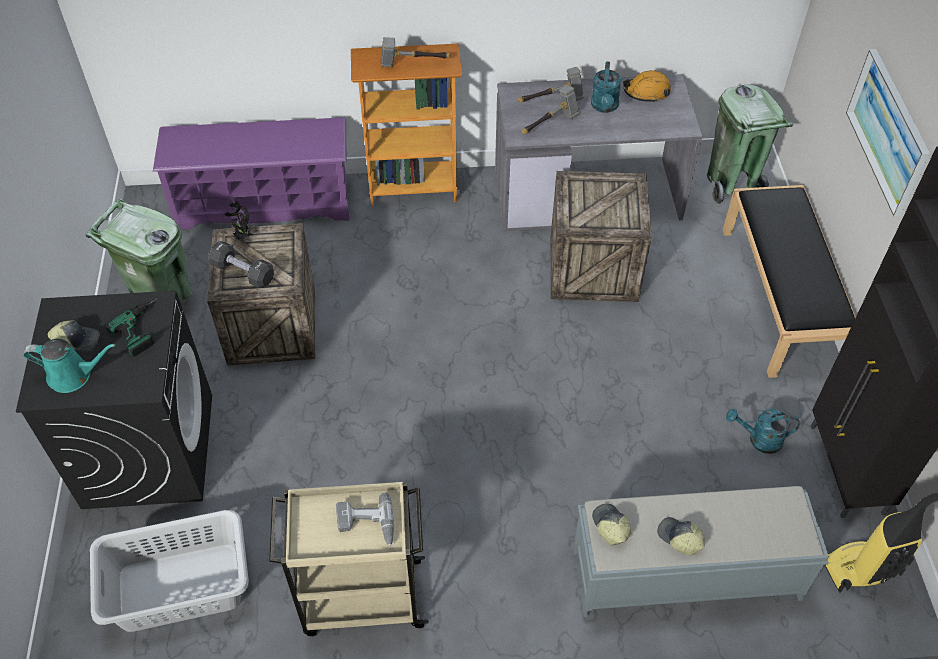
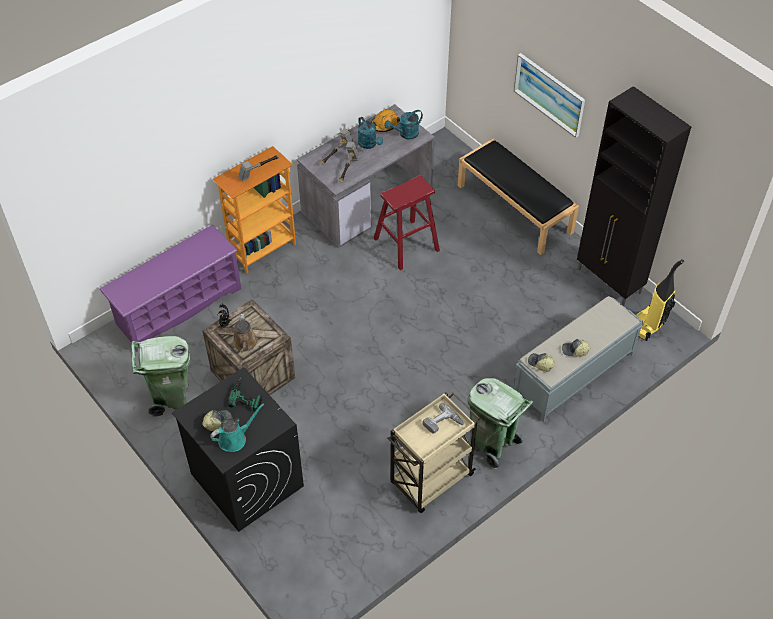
camera: 35 degrees left, 0 degrees up
(179, 586) = (332, 533): grey laundry basket -> none
(243, 272) = (245, 344): black dumbbell -> brown watering can
(592, 270) = (406, 244): crate -> red stool
(732, 183) = (442, 155): green trash can -> green trash can (492, 444)
(759, 440) = (559, 289): turquoise watering can -> turquoise watering can (405, 134)

